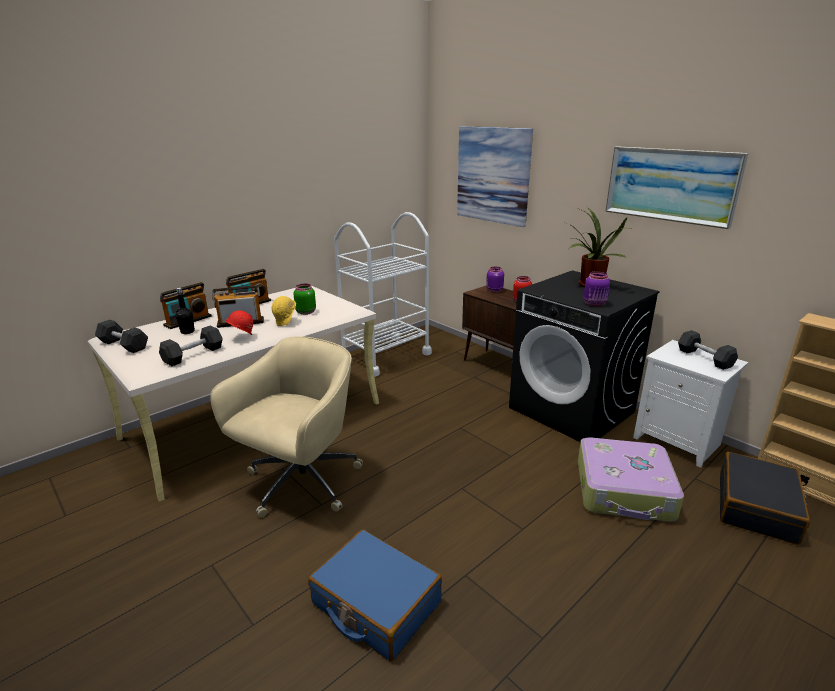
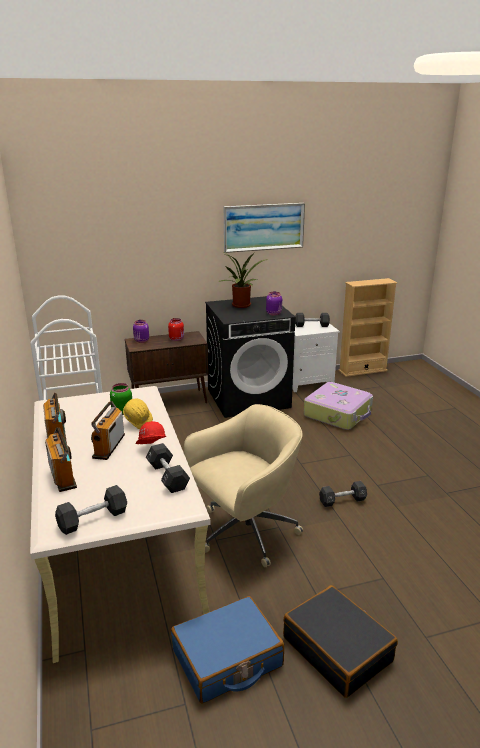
camera: 65 degrees left, 0 degrees up
(187, 331) = (98, 477): black bottle -> none
(301, 483) = (245, 533): beige office chair -> beige office chair turned 90 degrees clockwise
(375, 604) = (386, 523): blue suitcase -> blue suitcase (227, 659)
(403, 546) = (342, 500): none -> black dumbbell
(493, 175) = (110, 242): picture -> none
(757, 507) = (371, 387): black suitcase -> black suitcase (337, 649)

